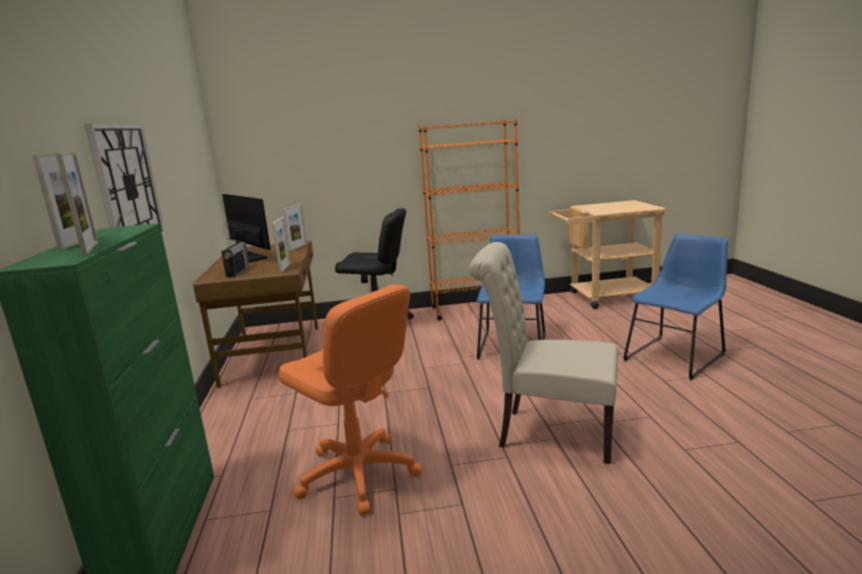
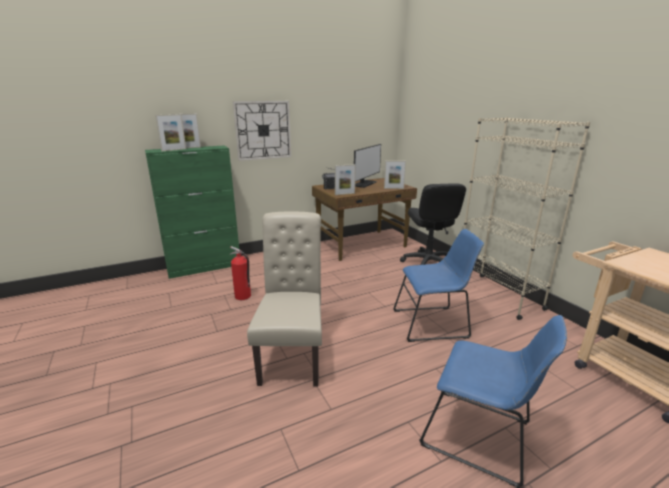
camera: 70 degrees right, 5 degrees up
(358, 474) = (243, 296): orange office chair -> fire extinguisher
(475, 309) = (497, 295): orange bookcase -> beige bookcase

